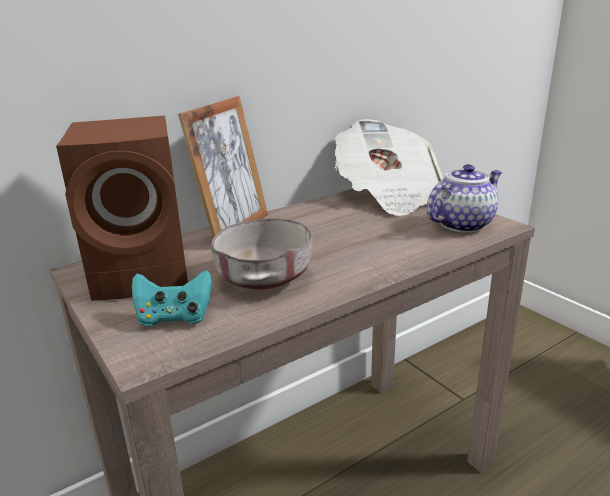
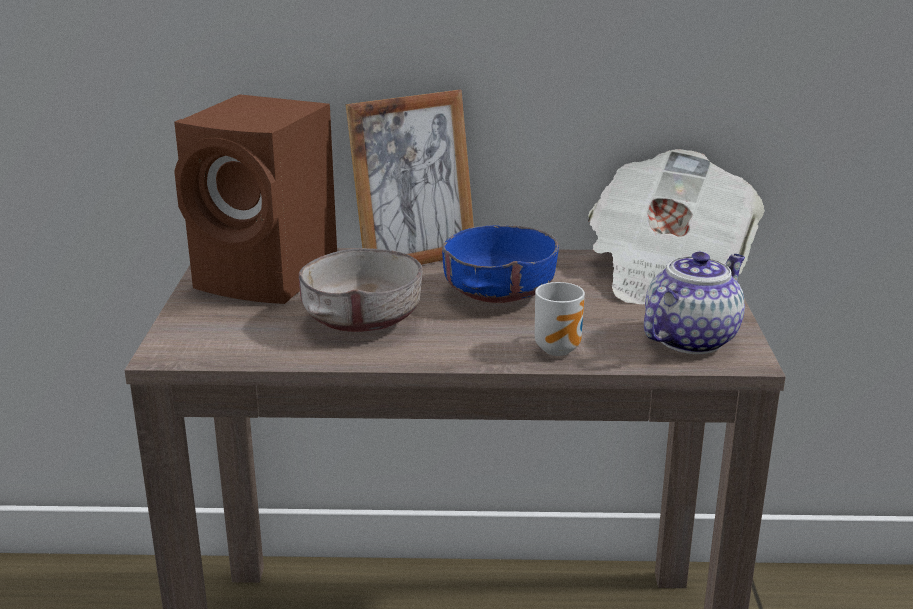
camera: 35 degrees right, 0 degrees up
(174, 317) = (235, 328): turquoise game controller -> none
(321, 232) = (500, 293): none -> blue bowl
(411, 252) = (560, 348): none -> mug
(462, 224) = (691, 338): teapot -> teapot turned 45 degrees counterclockwise

